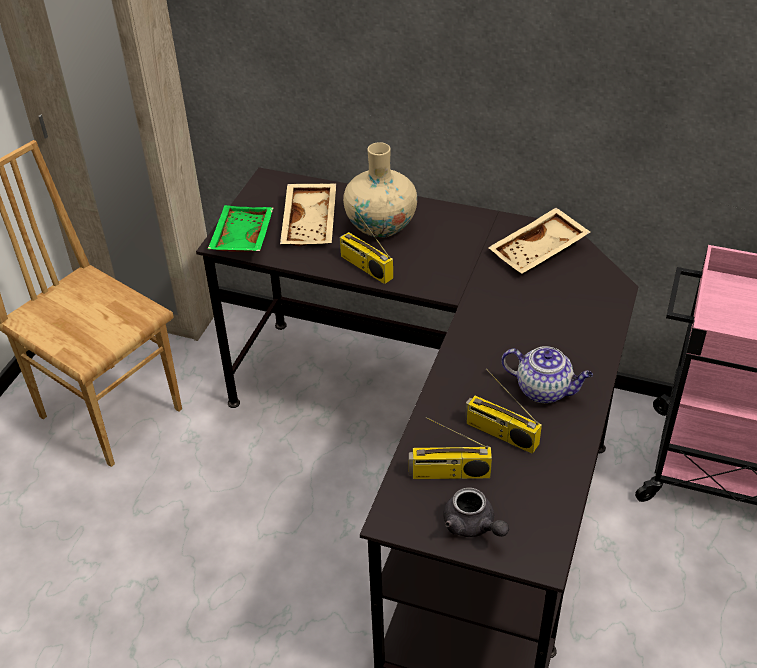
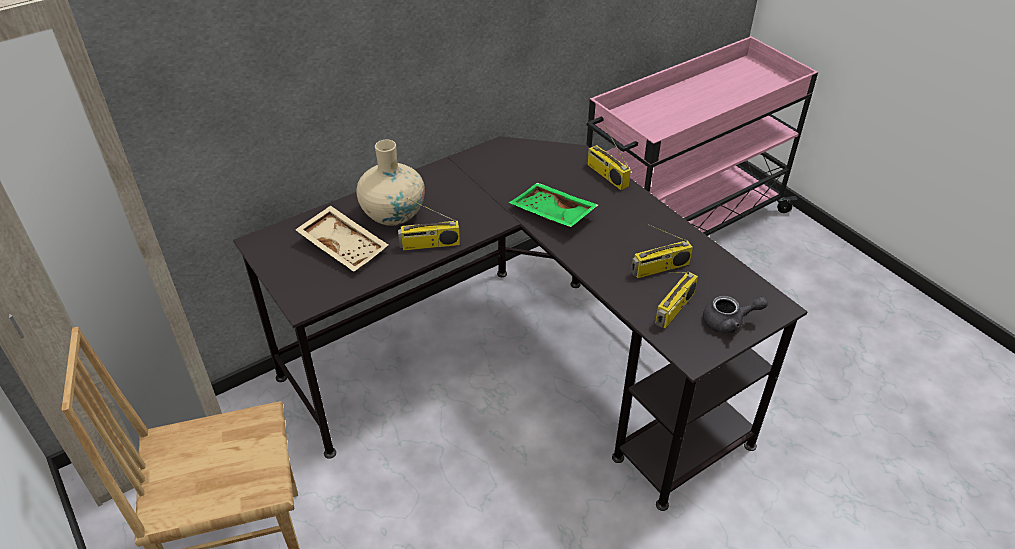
camera: 55 degrees left, 0 degrees up
(241, 238) = (311, 291): green tray -> green tray (551, 214)
(539, 251) = (509, 162): beige tray -> none
(545, 390) = (639, 229): teapot -> none
(604, 324) = (606, 175): none -> radio

